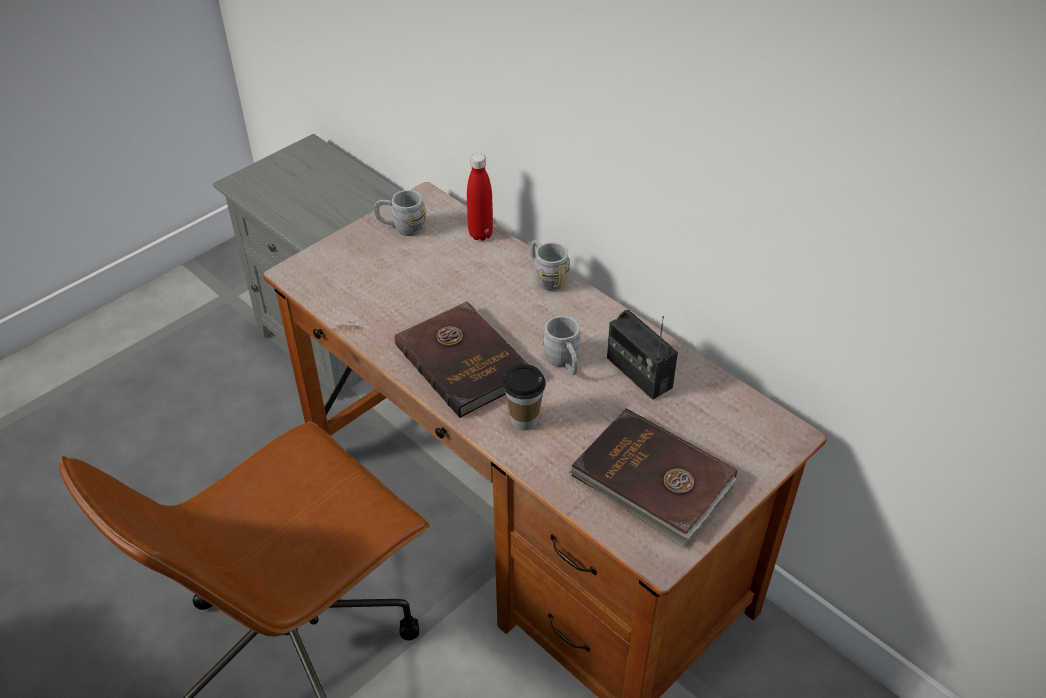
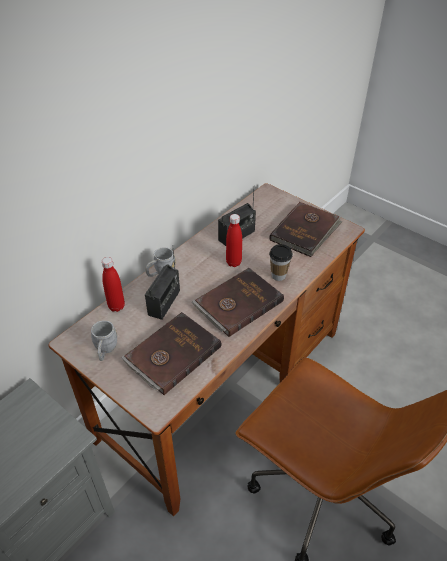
camera: 95 degrees left, 0 degrees up
(379, 286) = (171, 354): none -> brown book
(480, 280) = (164, 303): none -> radio
(564, 363) = (233, 262): grey mug -> red bottle

